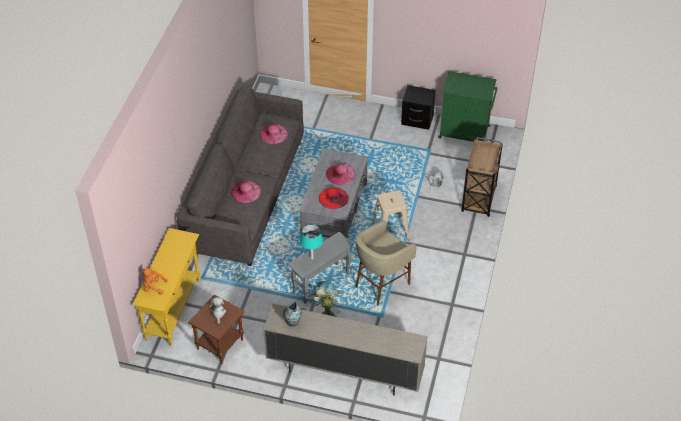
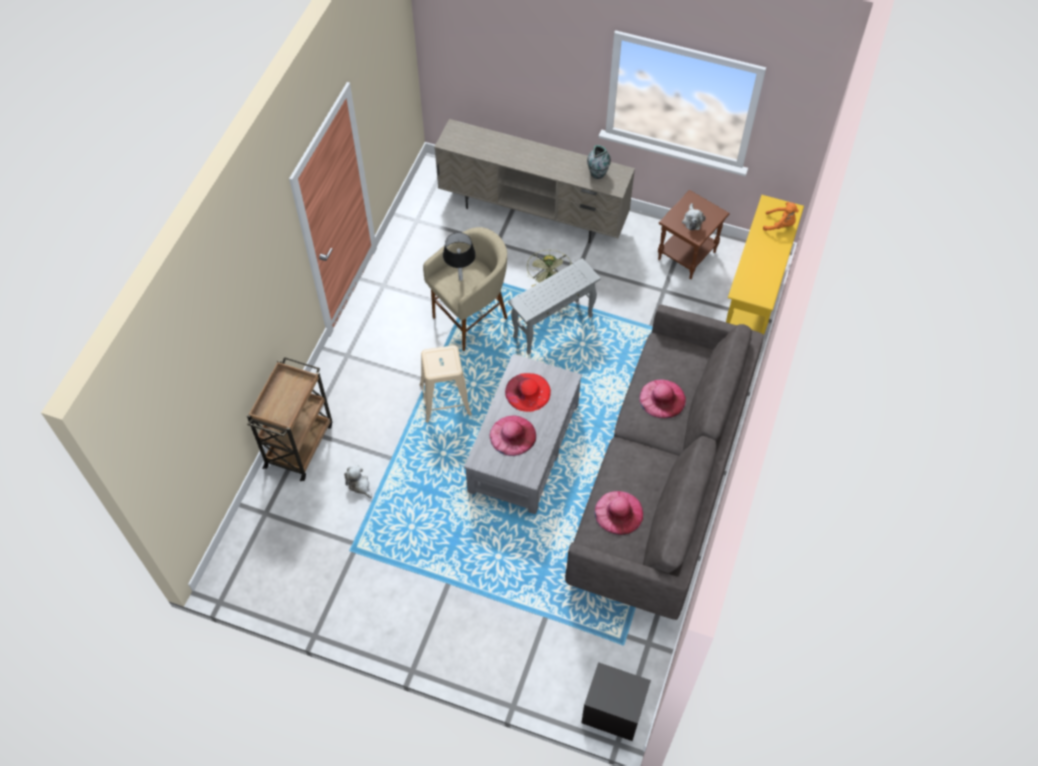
camera: 175 degrees left, 10 degrees up
(311, 258) = (567, 283): turquoise table lamp -> none
(388, 247) = (460, 279): none -> black table lamp
(417, 120) = (358, 621): black nightstand -> black nightstand (613, 710)
(465, 132) = (281, 585): green cabinet -> none

